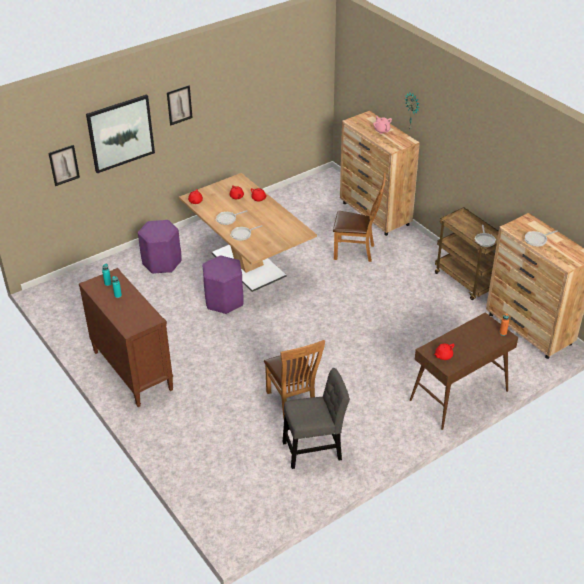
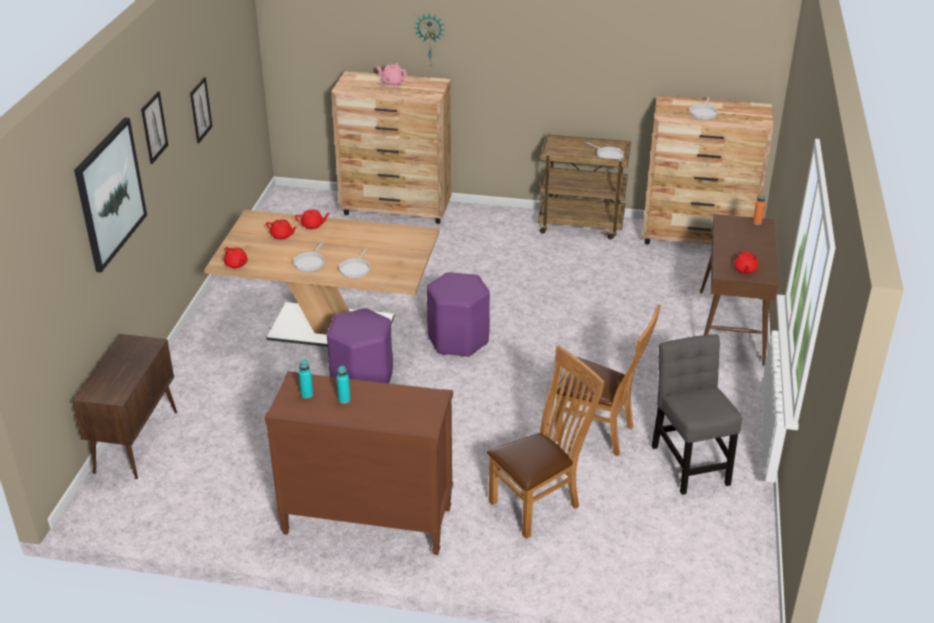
camera: 45 degrees left, 5 degrees down
(64, 165) = (64, 272): picture -> picture (200, 110)
(97, 271) = (137, 441): none -> brown cabinet
(162, 263) = (216, 384): purple stool -> purple stool (458, 340)
(315, 449) = (689, 461): grey chair -> grey chair turned 45 degrees counterclockwise
(357, 252) = (433, 253): brown chair -> brown chair (539, 503)

